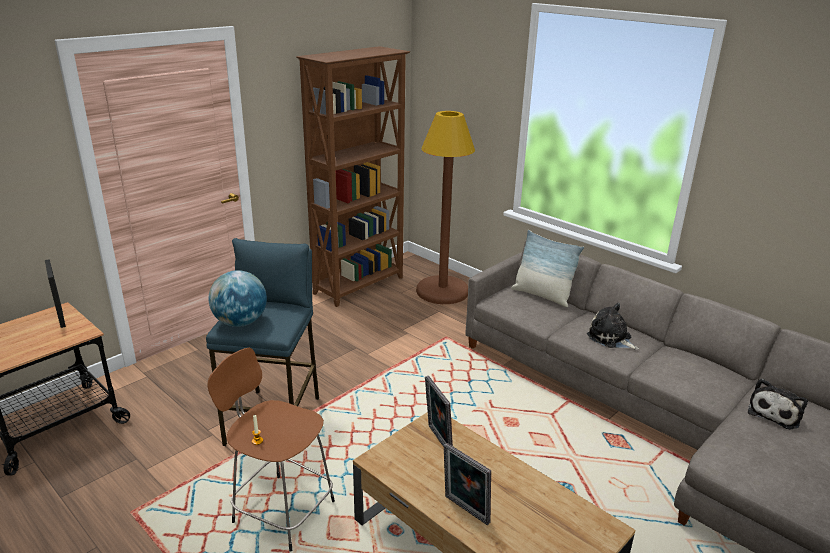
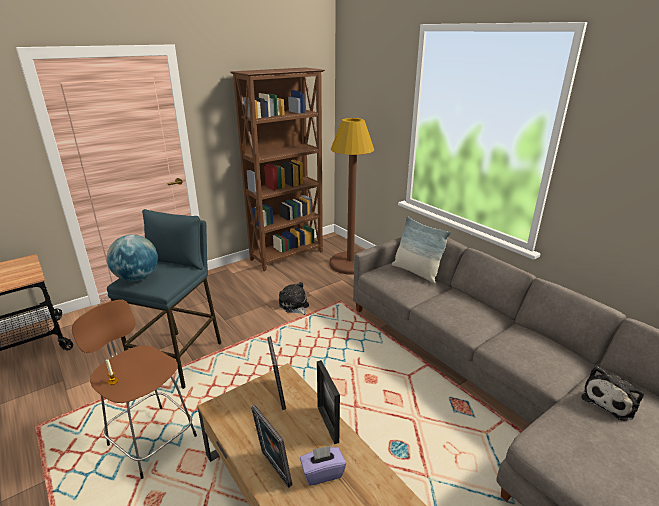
camera: 10 degrees right, 0 degrees up
(61, 317) = (23, 265): picture frame -> picture frame (327, 424)
(516, 508) = (322, 473): none -> purple tissue box
(611, 338) = (465, 313): plush toy -> plush toy (294, 306)

